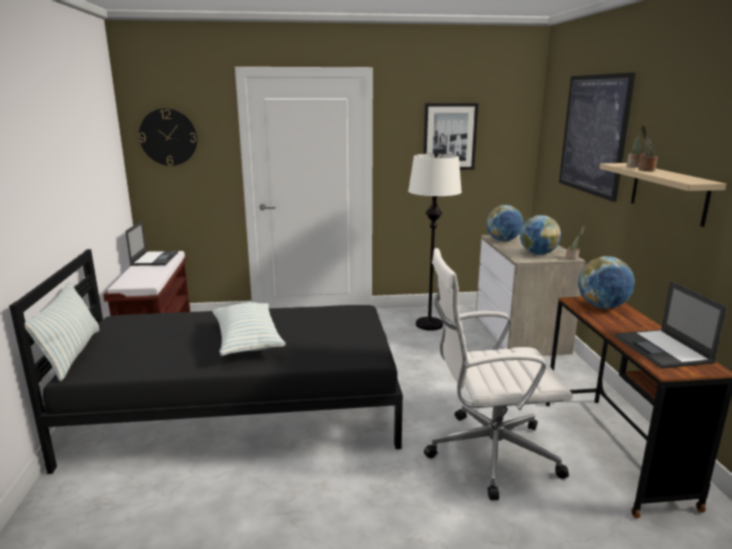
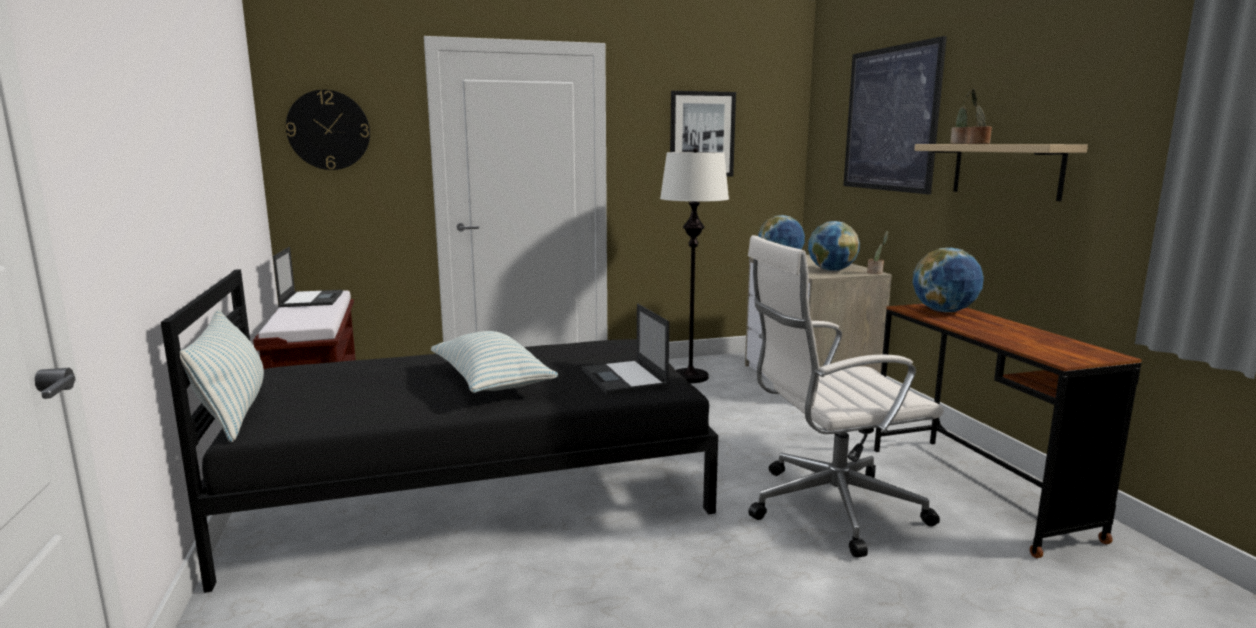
camera: 10 degrees left, 5 degrees down
(663, 349) = (1044, 343): laptop -> laptop (624, 378)

